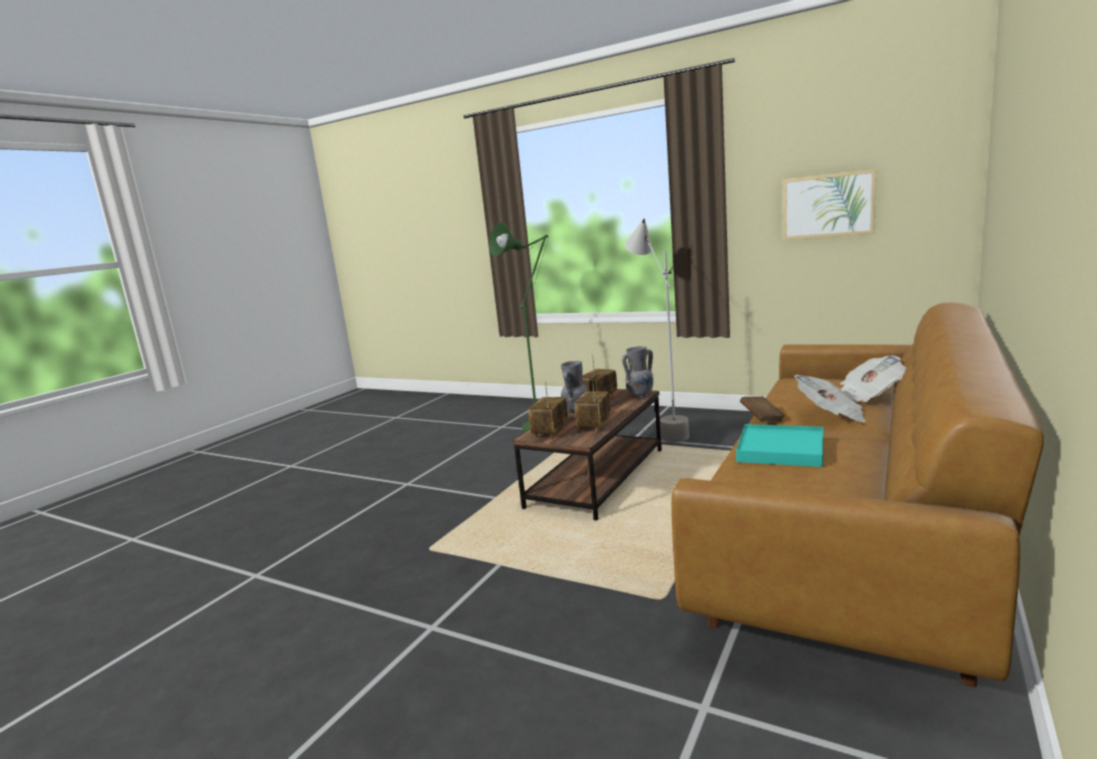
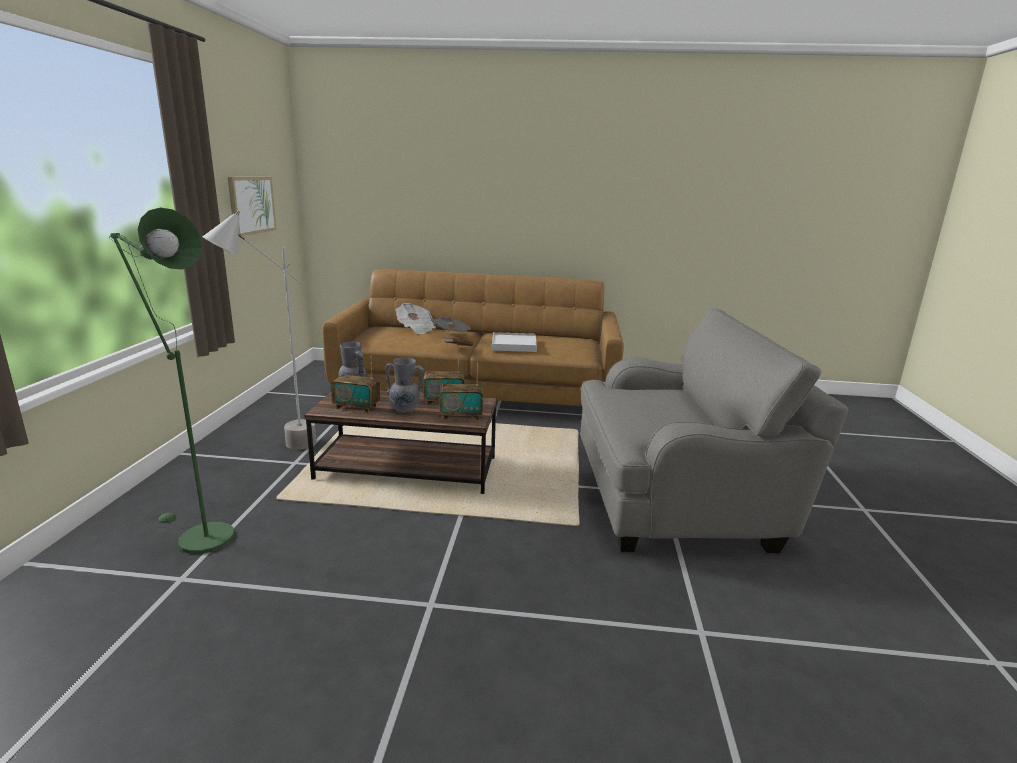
camera: 115 degrees left, 5 degrees up
(413, 636) = (677, 497): none -> grey armchair
(781, 449) = (514, 345): turquoise tray -> white tray

